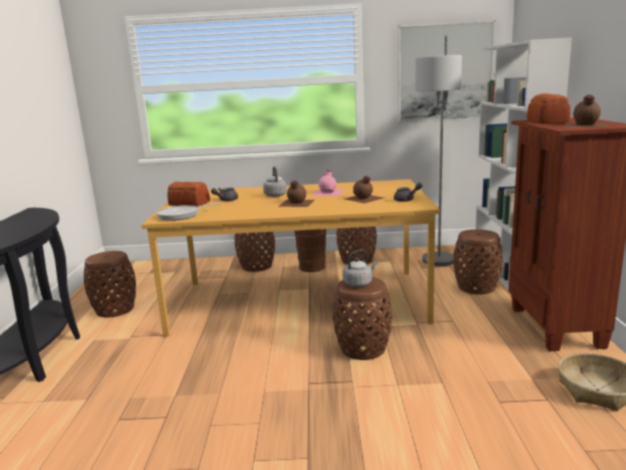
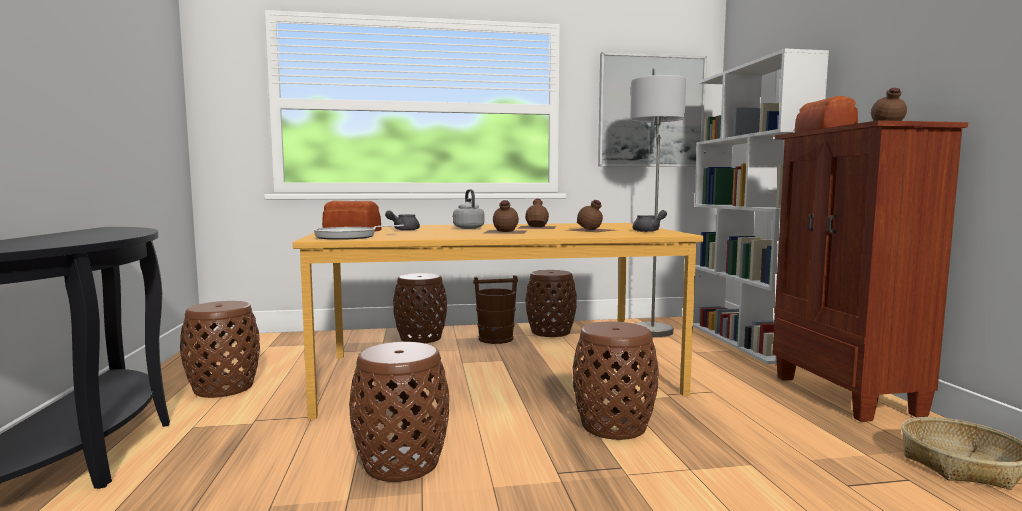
camera: 10 degrees left, 10 degrees down
(328, 192) = (537, 227): pink bottle -> brown bottle
(359, 283) = (612, 328): grey kettle -> none
(476, 287) = (716, 357): brown stool -> brown stool (401, 464)

